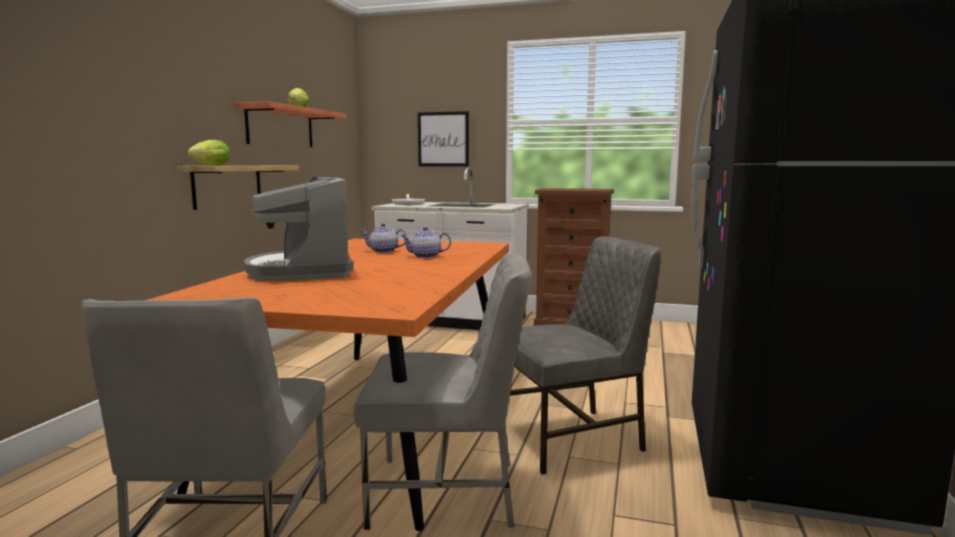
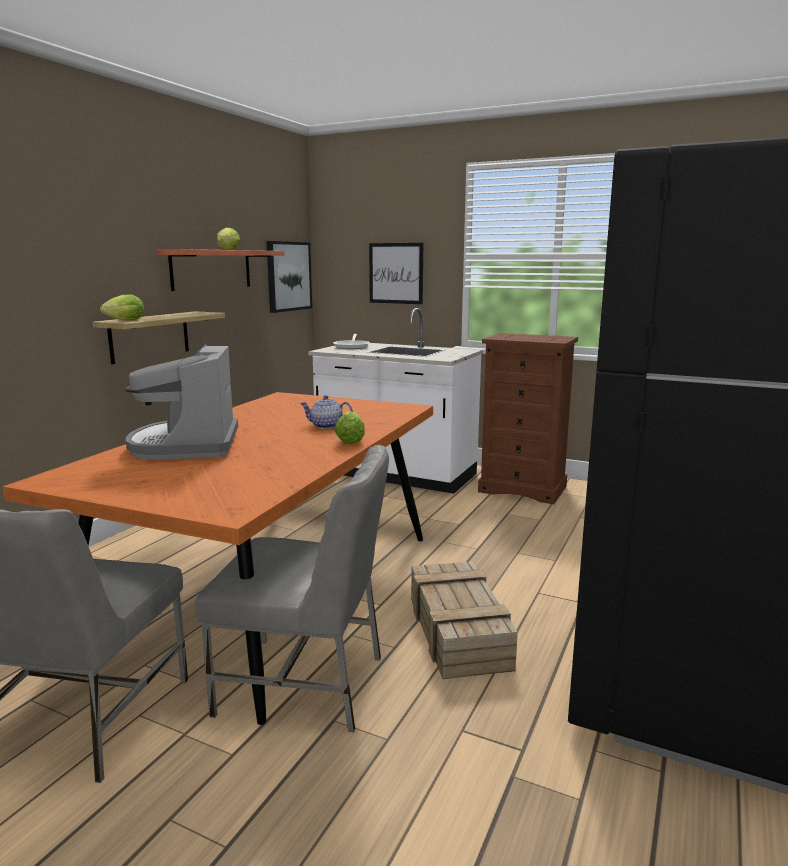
camera: 10 degrees right, 5 degrees up
(343, 141) = (288, 276): none -> picture
(383, 251) = (290, 415): teapot -> none
(459, 264) = (350, 440): none -> lettuce
(572, 438) = (459, 633): grey chair -> crate

